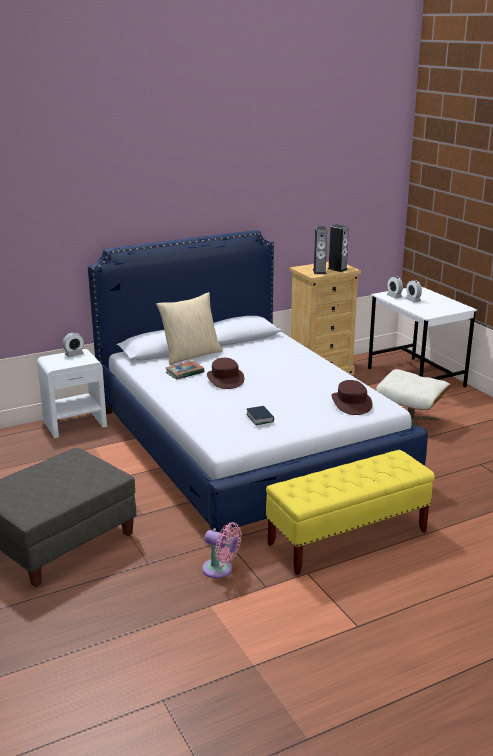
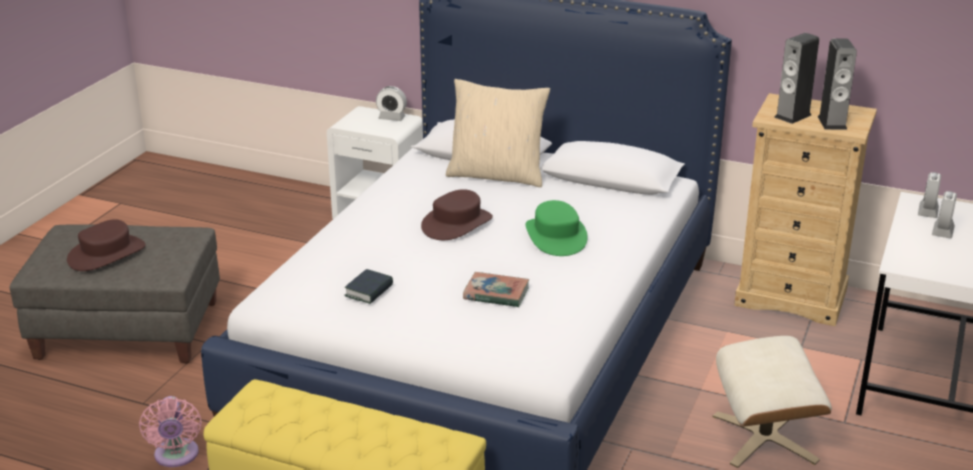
camera: 50 degrees right, 5 degrees up
(184, 372) = (438, 193): book -> book (496, 294)
(275, 365) = (556, 236): none -> green hat
(351, 403) = (515, 336): brown hat -> brown hat (107, 254)

